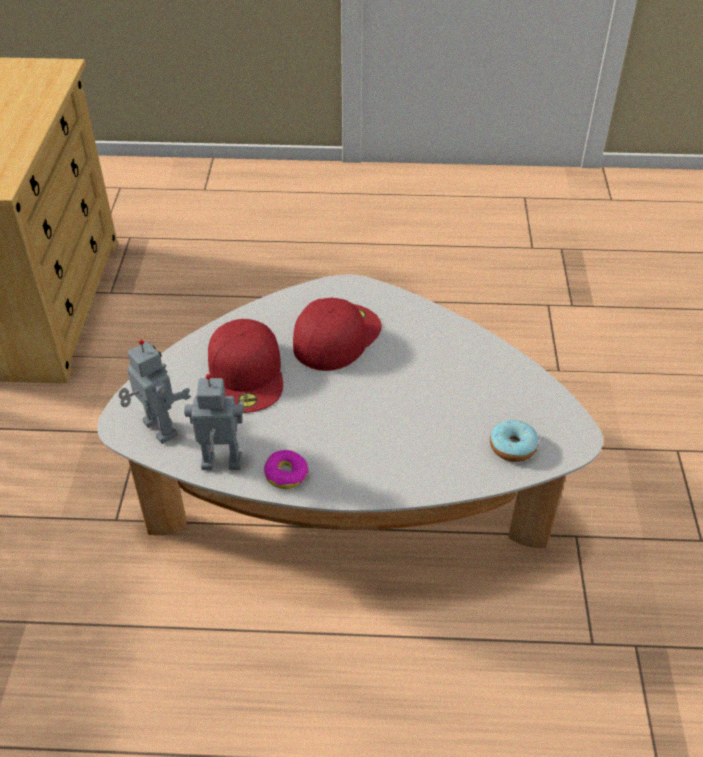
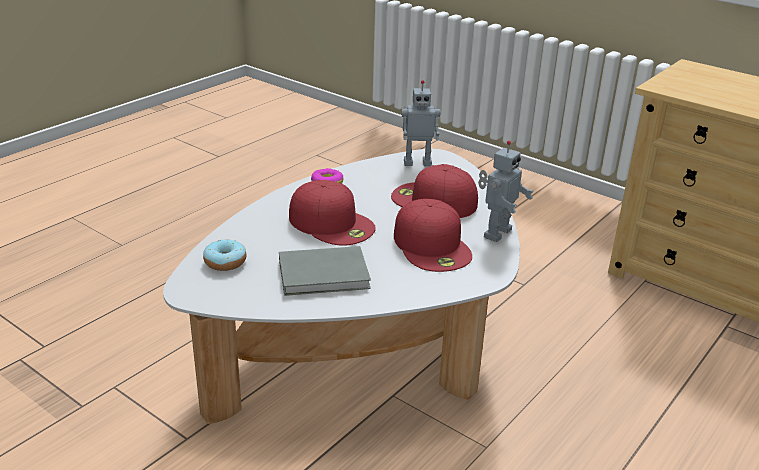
camera: 125 degrees right, 15 degrees down
(221, 465) = (363, 170): toy robot -> toy robot (496, 233)
(367, 418) = (332, 223): none -> red cap
(453, 372) = (326, 275): none -> grey book

